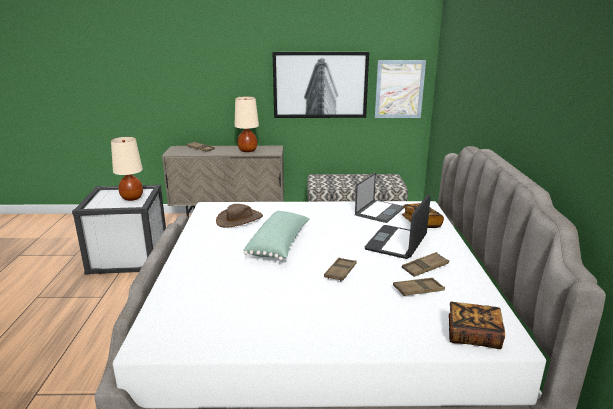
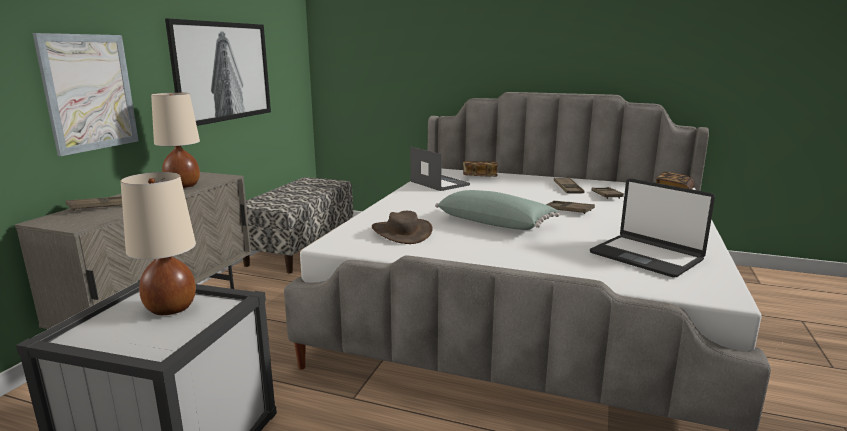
camera: 70 degrees left, 5 degrees down
(397, 243) = (516, 188): laptop -> laptop (646, 256)
(399, 89) = (289, 73): picture -> picture (89, 92)

